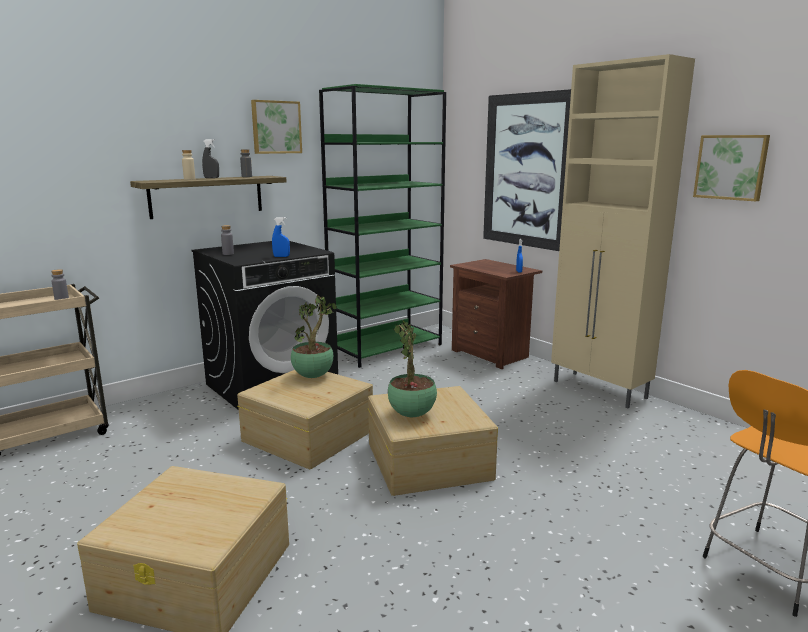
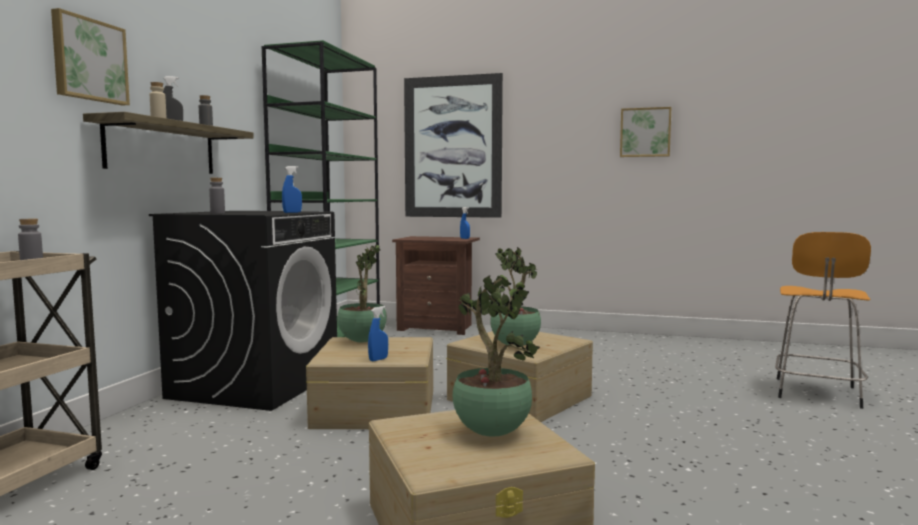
camera: 35 degrees left, 10 degrees down
(206, 509) = (490, 433): none -> potted plant
(276, 127) = (224, 78): picture -> picture (89, 60)
(286, 401) = (378, 359): none -> blue spray bottle
(600, 390) = (560, 334): beige cabinet -> none

